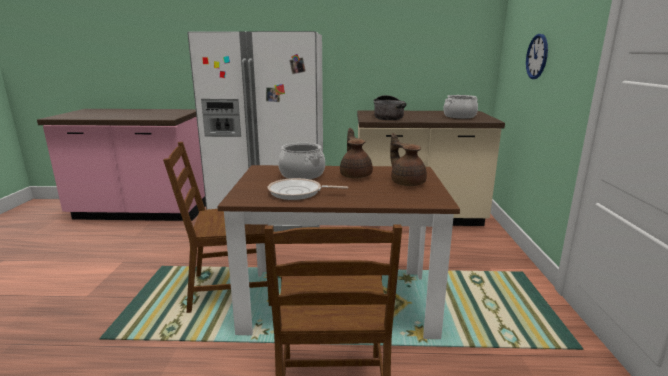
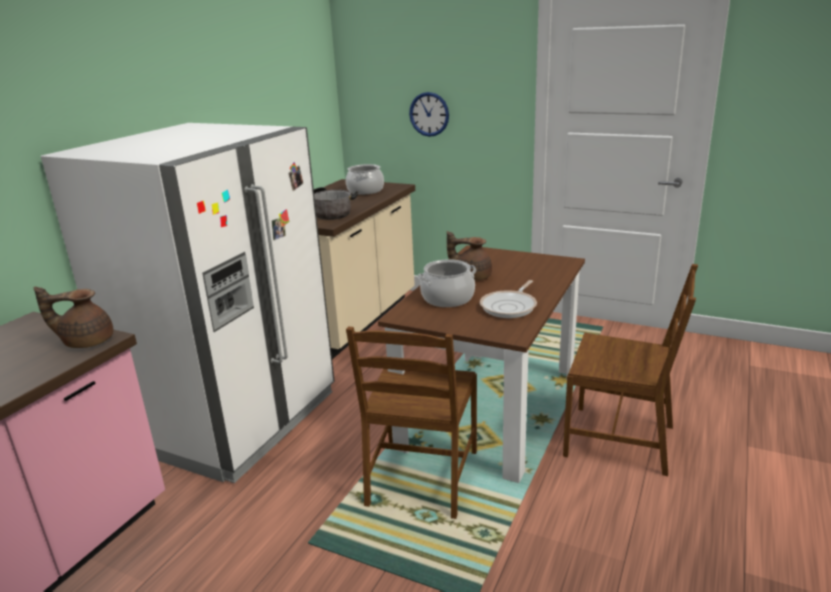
camera: 65 degrees left, 5 degrees up
(407, 183) = (511, 262): brown teapot -> brown teapot (86, 341)

